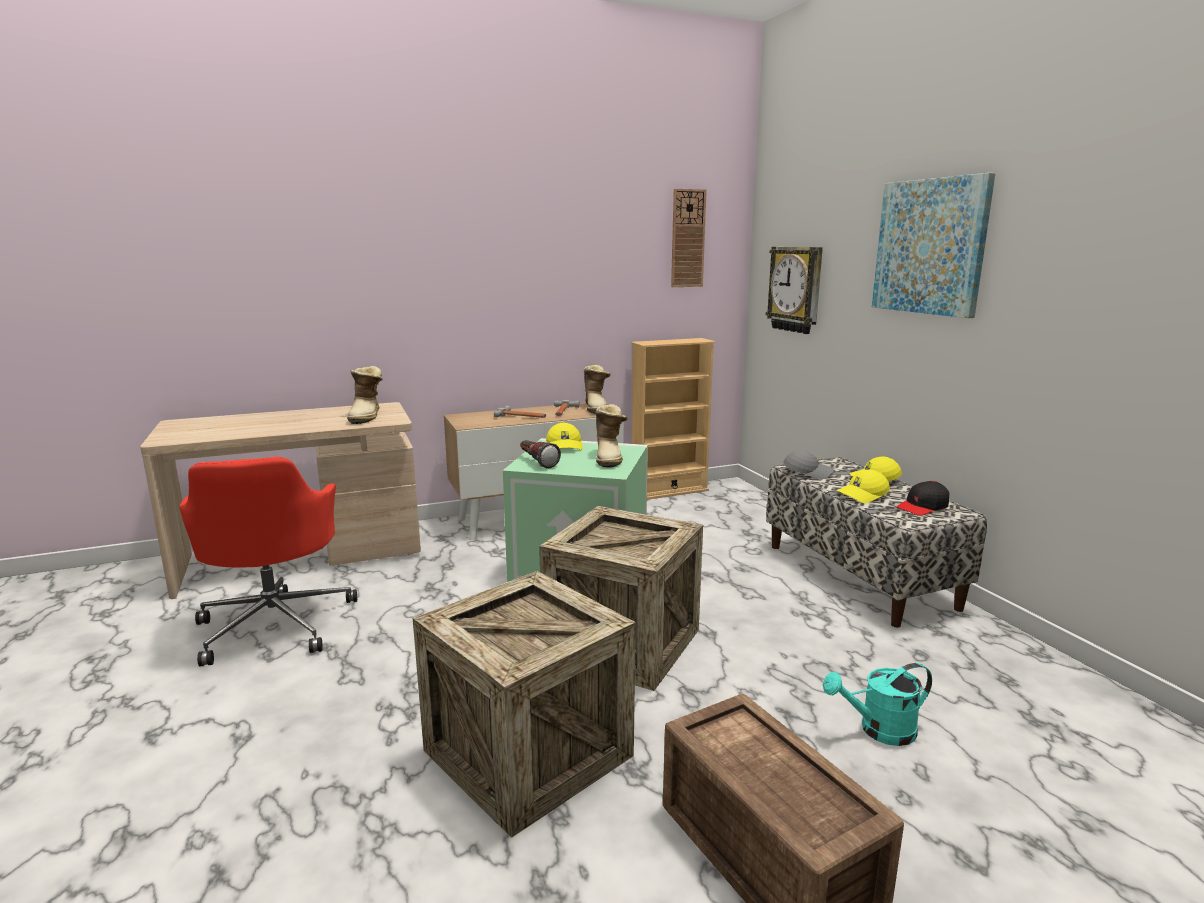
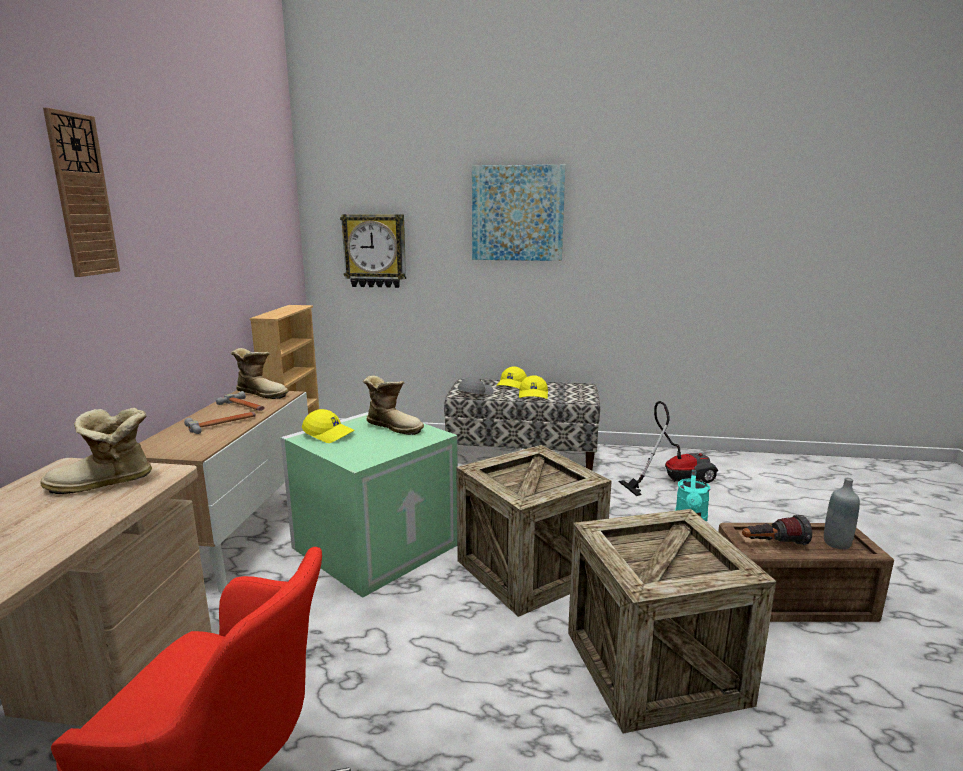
camera: 60 degrees left, 0 degrees up
(367, 416) = (103, 485): boot -> boot turned 135 degrees clockwise
(536, 462) = (357, 454): flashlight -> flashlight (772, 544)
(687, 238) = (268, 206): wall clock -> wall clock (82, 196)
(811, 807) = (836, 543): none -> grey bottle
(922, 507) = (569, 390): black cap -> none
(985, 695) = (673, 479): none -> vacuum cleaner

